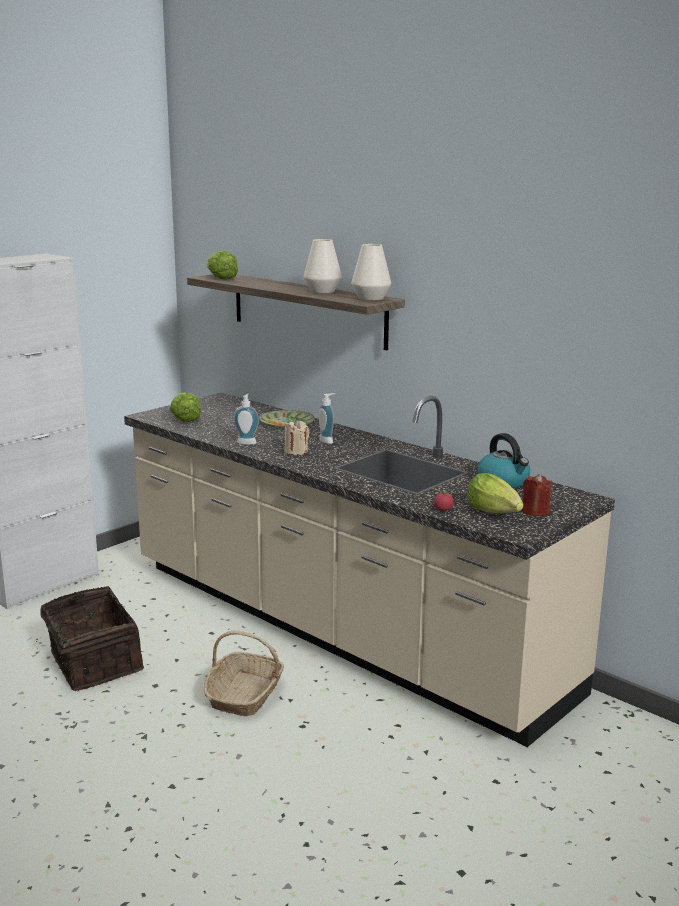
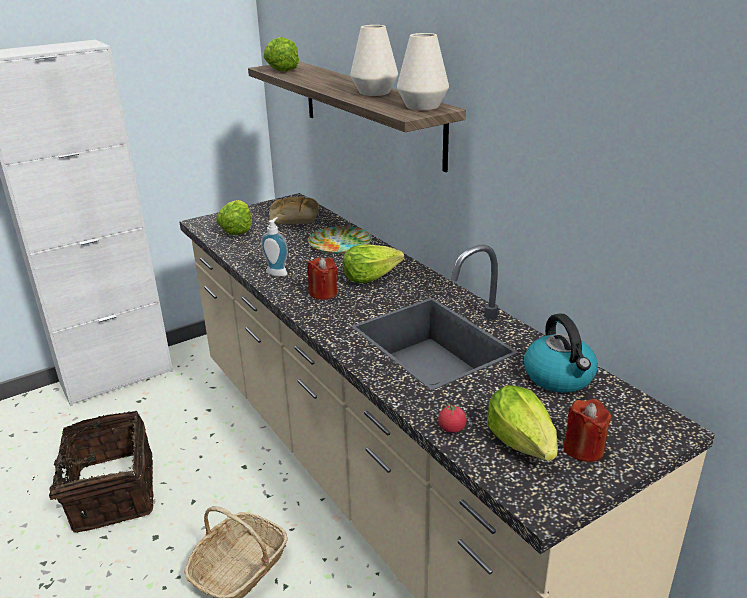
camera: 15 degrees right, 10 degrees up
(230, 408) = (293, 217): none -> bread
(296, 452) = (323, 293): beige candle -> red candle
(328, 440) = (370, 277): soap dispenser -> lettuce

